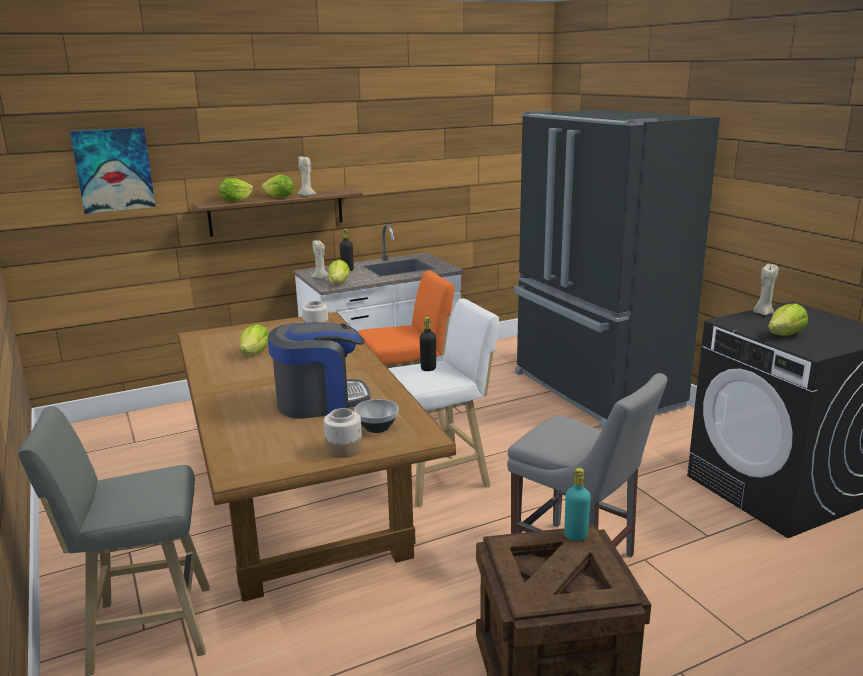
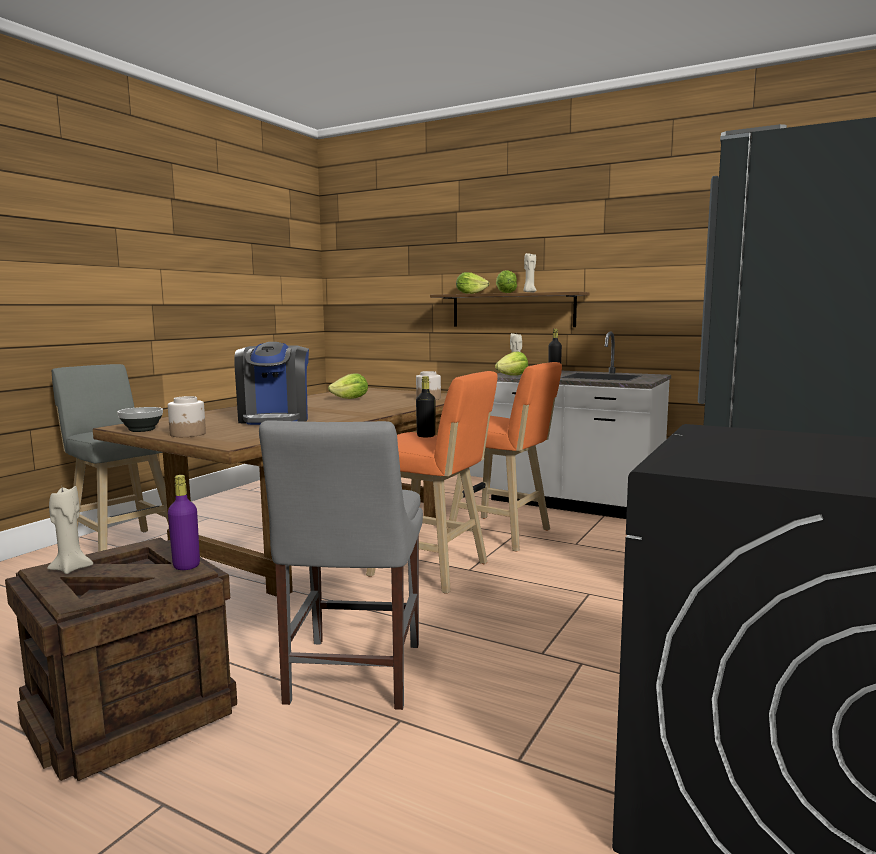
camera: 55 degrees right, 10 degrees down
(113, 170) = (393, 263): picture -> none
(320, 402) = (275, 419): coffee machine -> coffee machine turned 45 degrees clockwise
(377, 428) = (239, 433): bowl -> bowl (141, 430)
(441, 477) = (433, 571): white stool -> orange stool
(575, 536) = (186, 566): turquoise bottle -> purple bottle
(763, 313) = (810, 436): beige candle -> beige candle (71, 569)
(785, 335) = (726, 451): lettuce -> none

